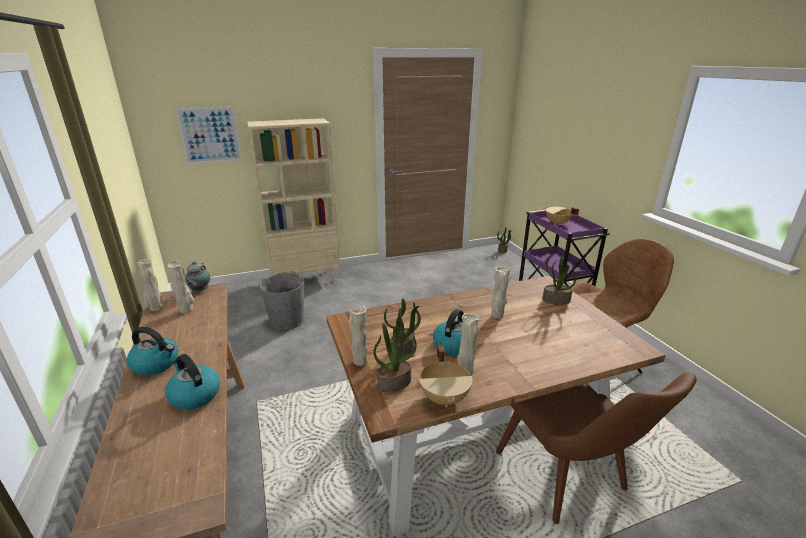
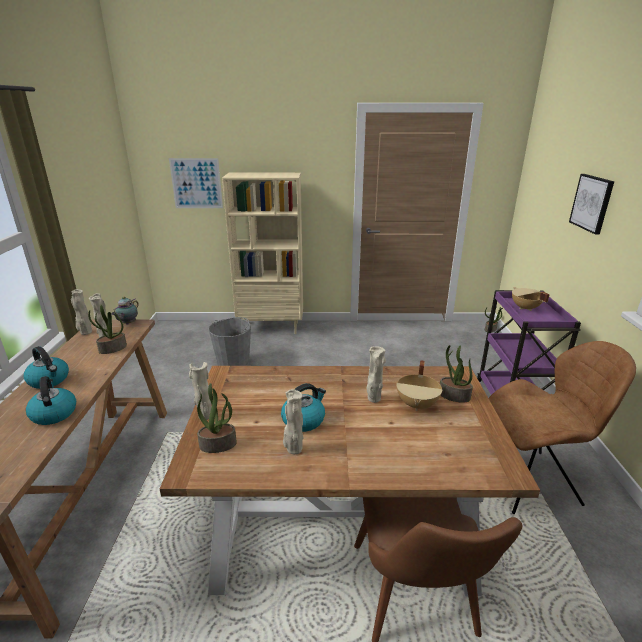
camera: 20 degrees right, 0 degrees up
(403, 350) = (252, 414): potted plant -> potted plant (112, 349)
(445, 398) = (252, 472): beige cooking pot -> beige cooking pot (417, 404)
(596, 130) = (592, 203): none -> picture

